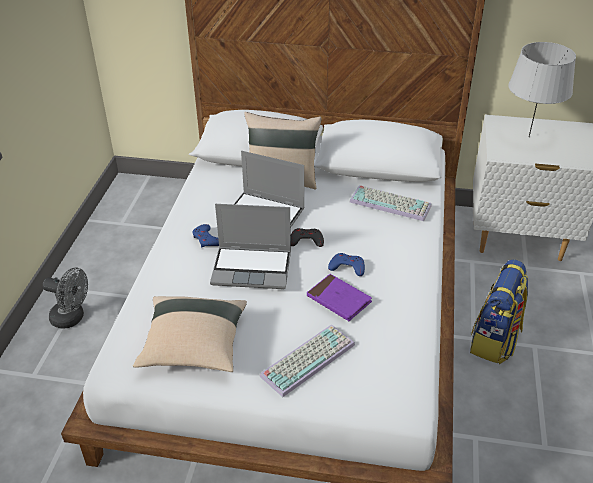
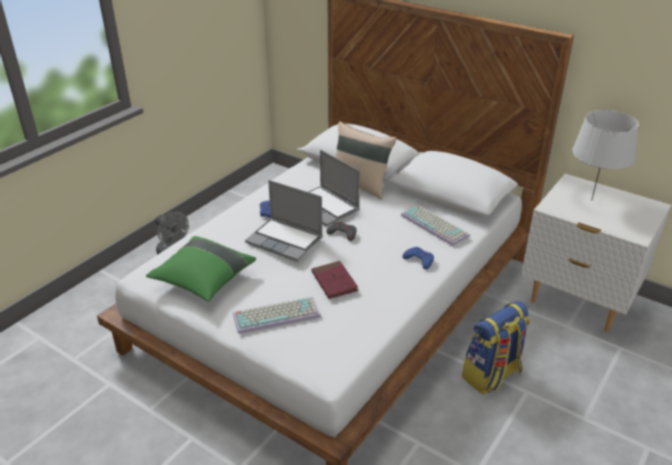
camera: 25 degrees right, 5 degrees down
(193, 346) = (203, 280): beige pillow -> green pillow
(339, 299) = (334, 282): purple book -> red book
(347, 267) = (360, 261): blue game controller -> blue game controller (419, 260)

